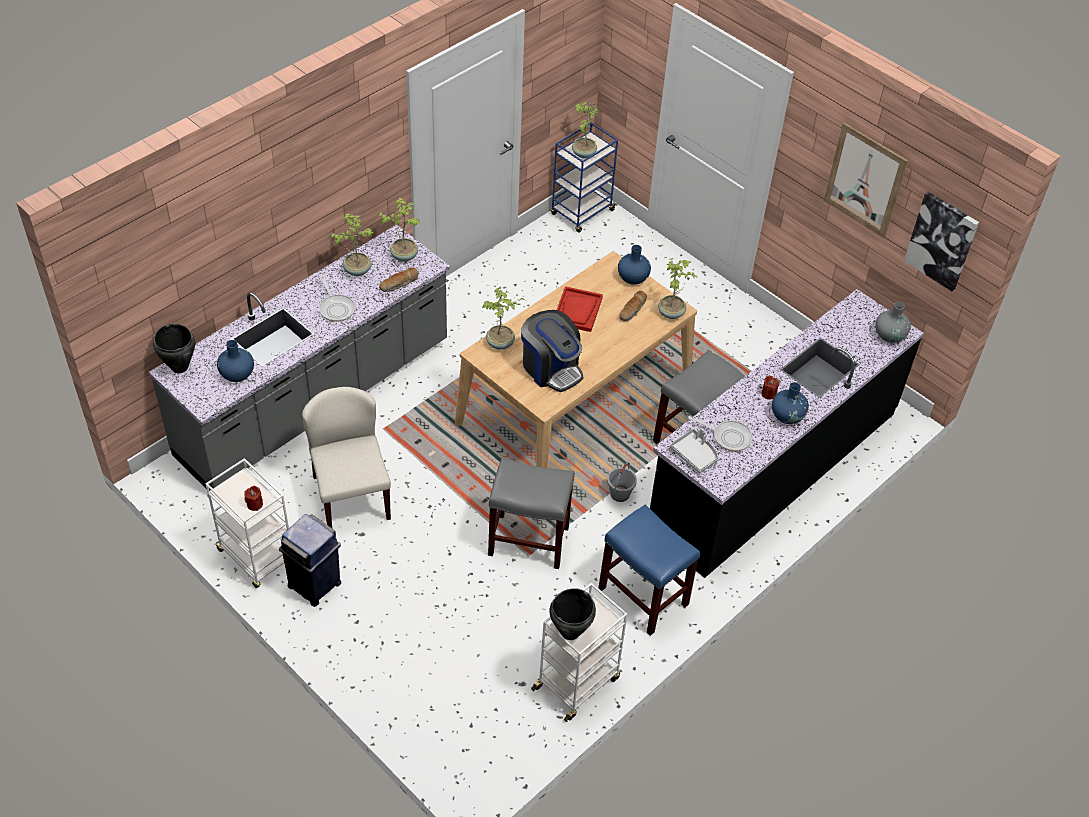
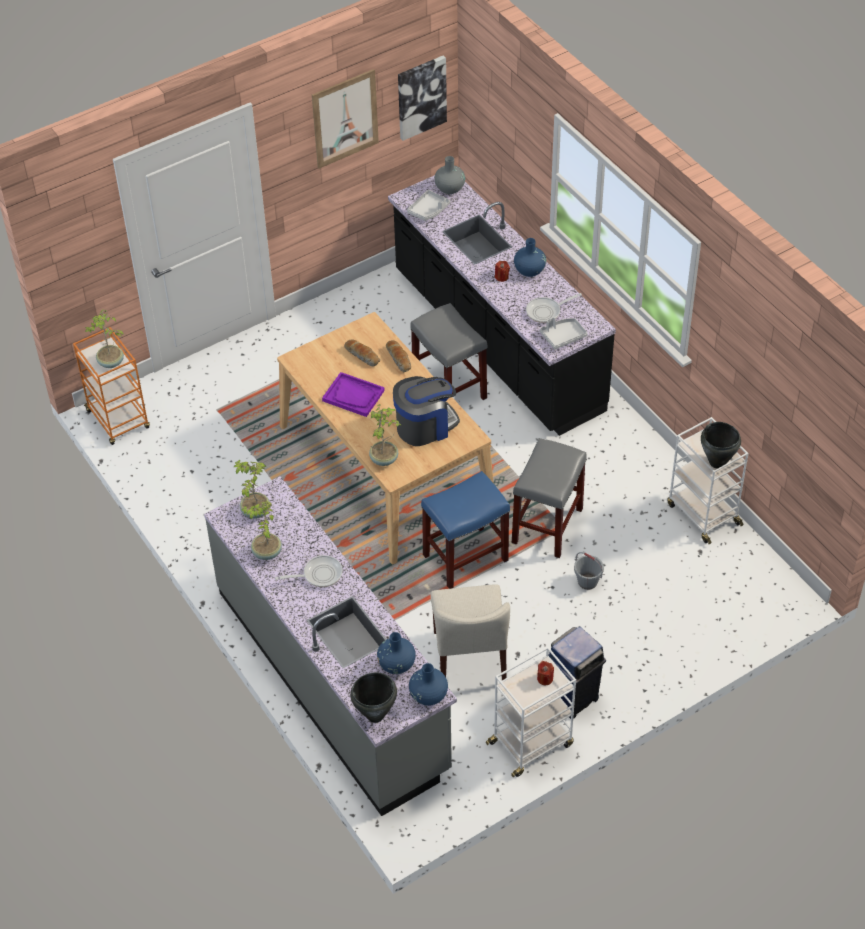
camera: 75 degrees left, 0 degrees up
(351, 497) = (470, 659): beige chair -> beige chair turned 90 degrees counterclockwise
(399, 284) = (297, 519): bread -> bread (399, 359)
(577, 310) = (353, 395): red tray -> purple tray
(582, 213) = (119, 420): blue cart -> orange cart
(620, 494) = (505, 452): grey bucket -> grey bucket (588, 581)
(632, 278) = (319, 349): blue vase -> blue vase (428, 695)
(642, 596) = (620, 455): blue stool -> blue stool (465, 558)
(671, 313) = (373, 329): potted plant -> none
(728, 437) = (546, 311): frying pan -> frying pan turned 150 degrees counterclockwise
(848, 323) = (429, 210): none -> grey tray

